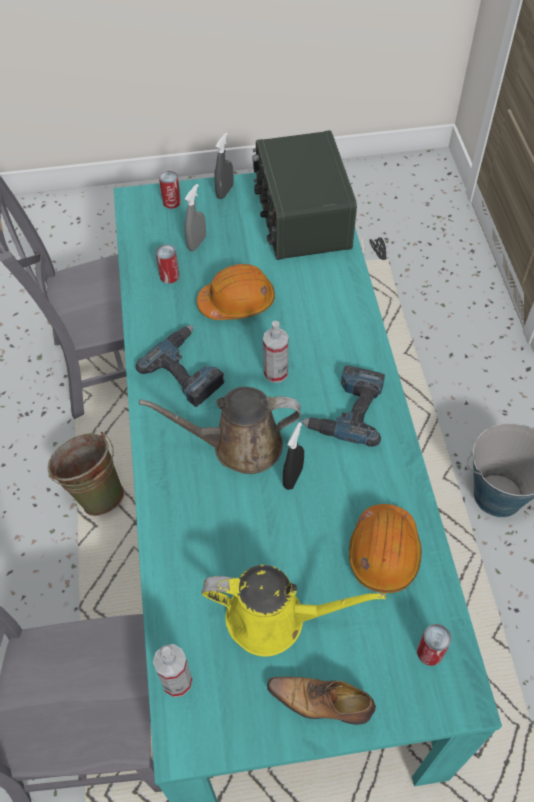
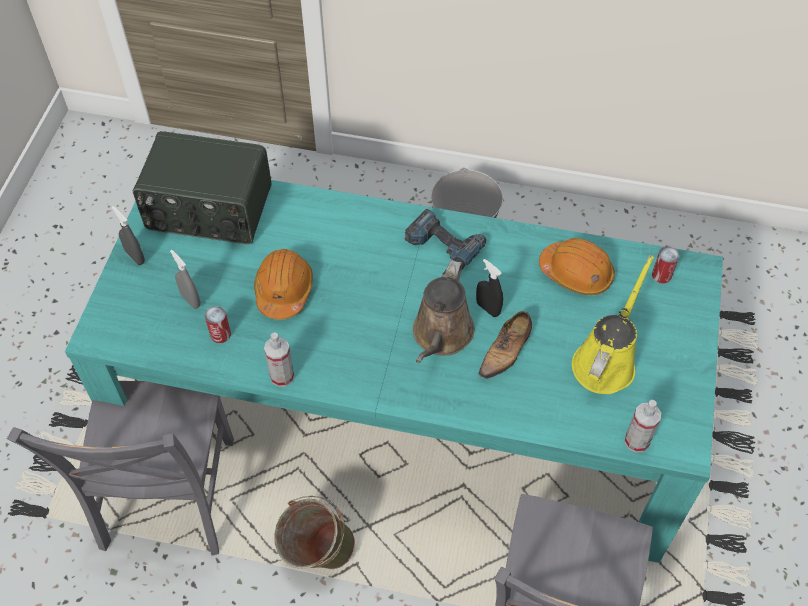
camera: 70 degrees left, 0 degrees up
(171, 202) = (120, 305): can -> none
(188, 369) = (342, 351): power drill -> none
(275, 373) = (378, 286): spray bottle -> spray bottle (282, 376)
(322, 702) = (679, 352): shoe -> shoe (506, 351)

